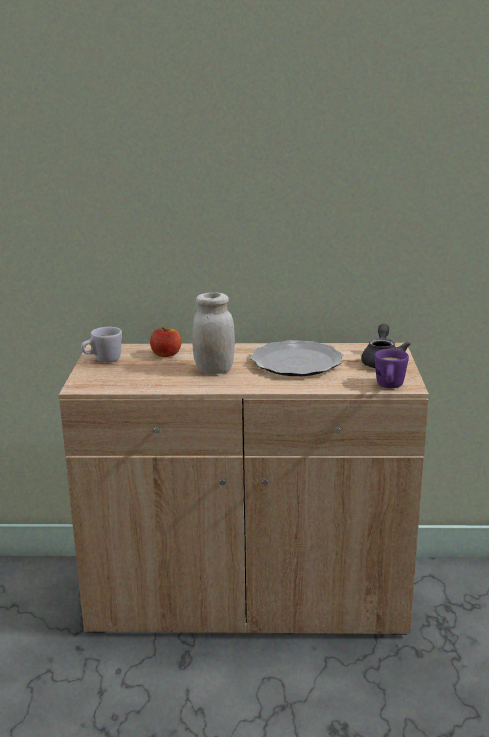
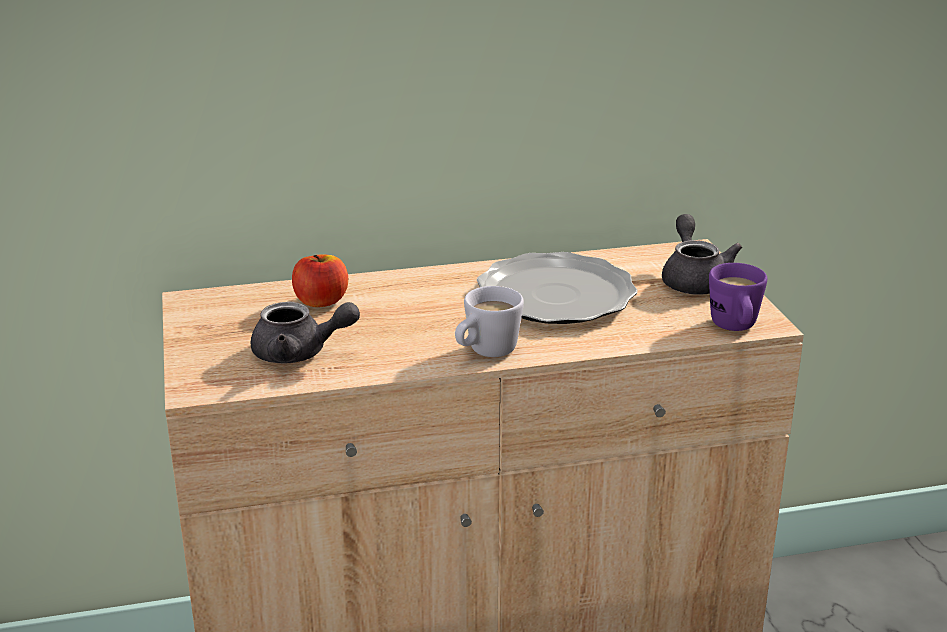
camera: 15 degrees left, 5 degrees up
(102, 360) = (211, 326): white mug -> white mug (485, 353)
(140, 376) = (299, 353): none -> grey teapot
(214, 370) = (424, 325): white jar -> none

